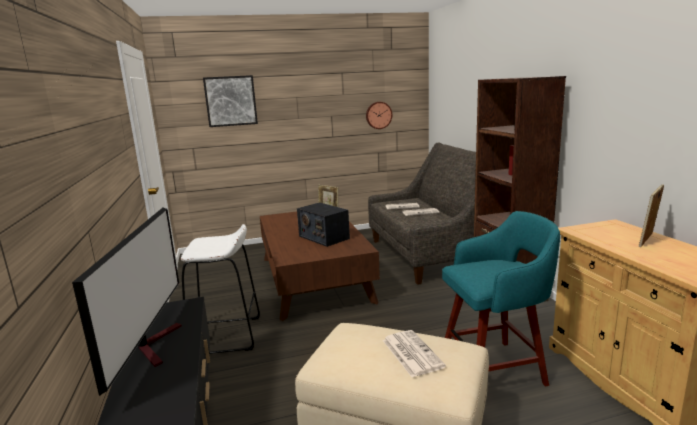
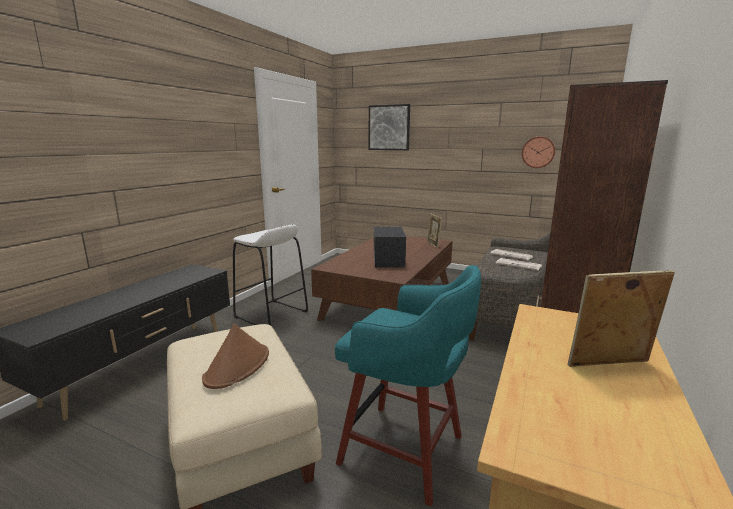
camera: 40 degrees right, 0 degrees up
(155, 344) = (149, 286): television -> none
(411, 353) = (238, 366): newspaper -> brown hat

